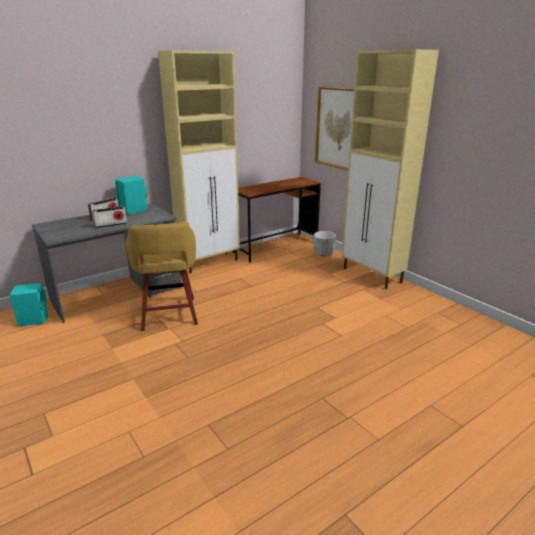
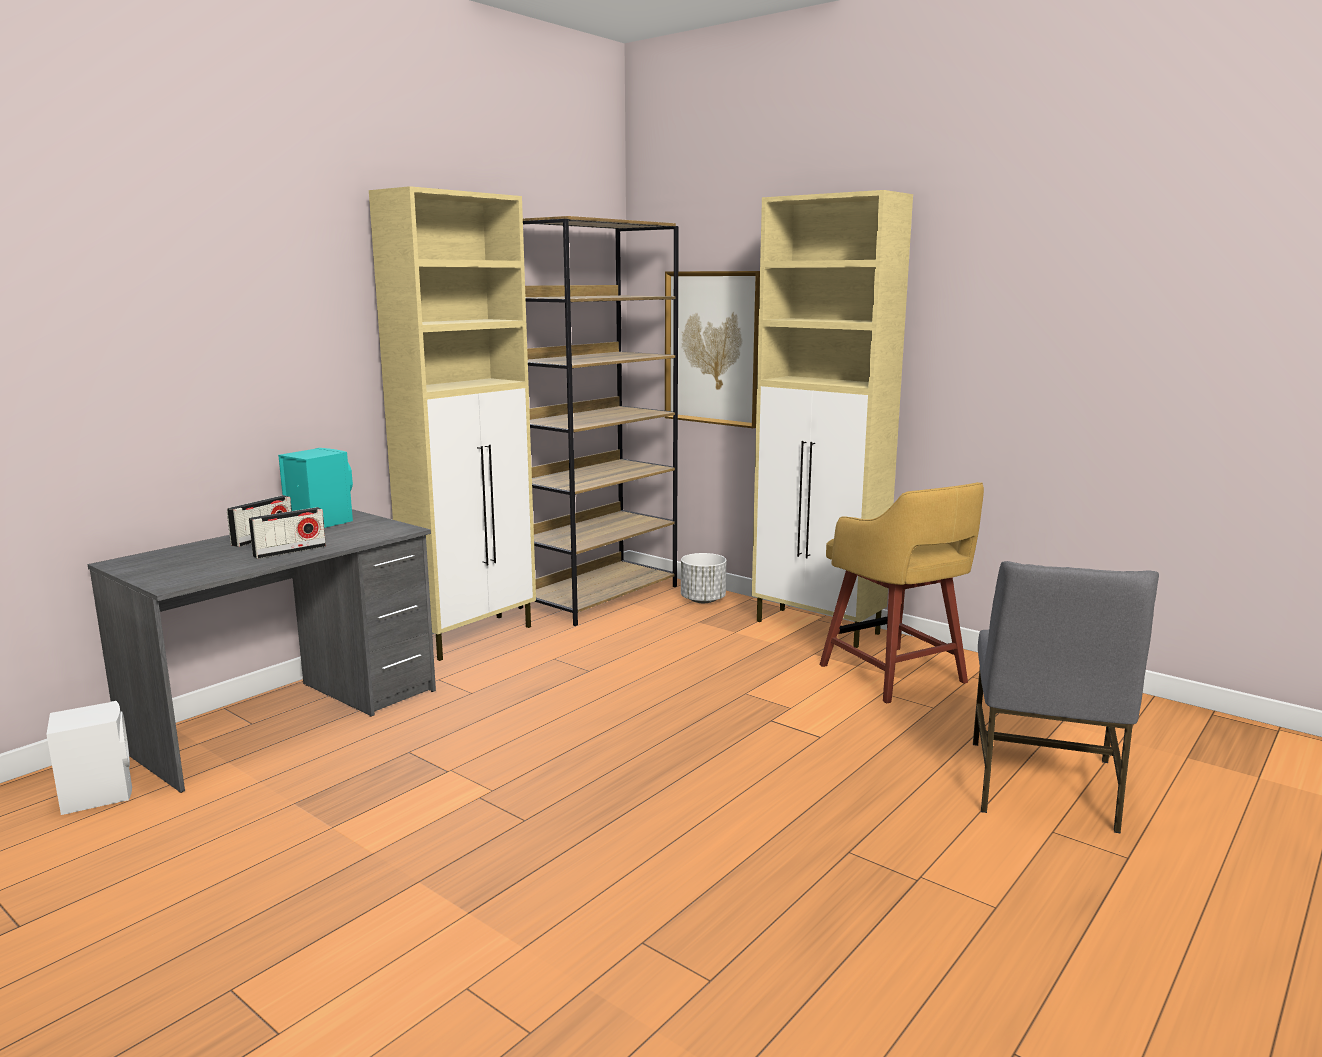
camera: 15 degrees left, 10 degrees down
(34, 319) = (97, 794): turquoise speaker -> white speaker
(168, 315) = (434, 745): yellow stool -> yellow stool (894, 675)
(276, 247) = (600, 596): brown desk -> brown bookcase
(440, 379) = (1043, 786): none -> grey chair

